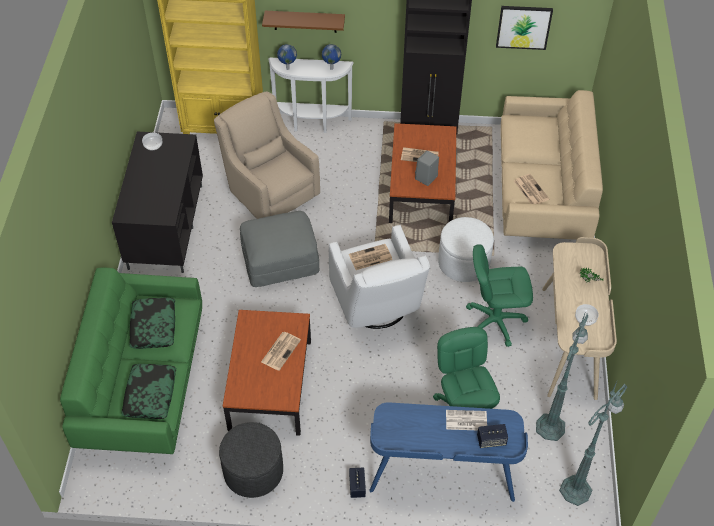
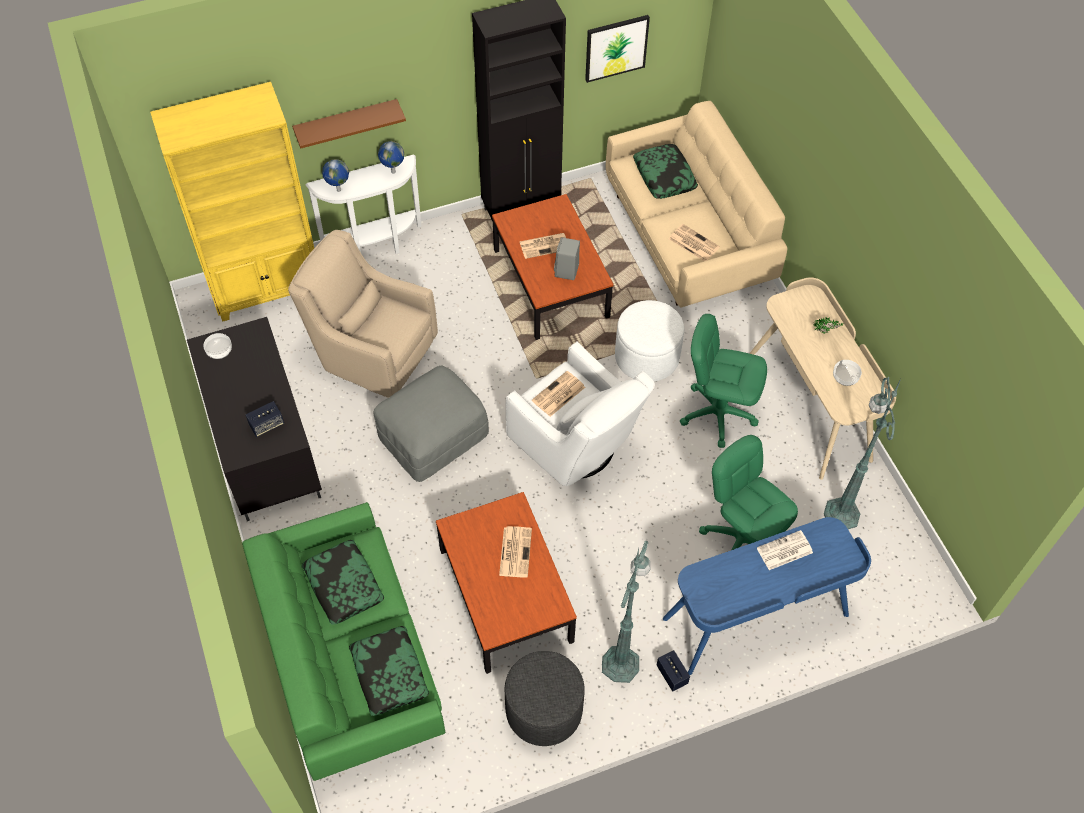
camera: 25 degrees left, 5 degrees up
(491, 440) = (824, 562): speaker -> speaker (266, 425)
(495, 321) = (718, 413): green office chair -> green office chair turned 45 degrees clockwise
(535, 137) = (664, 176): none -> pillow
(577, 489) = (905, 573): green floor lamp -> green floor lamp (621, 662)

